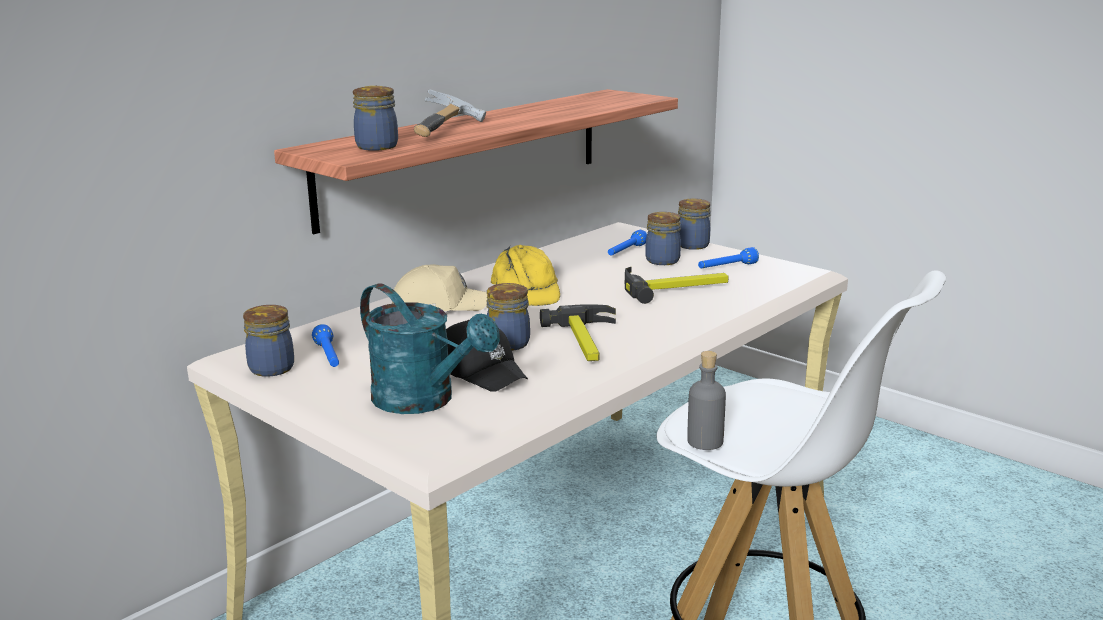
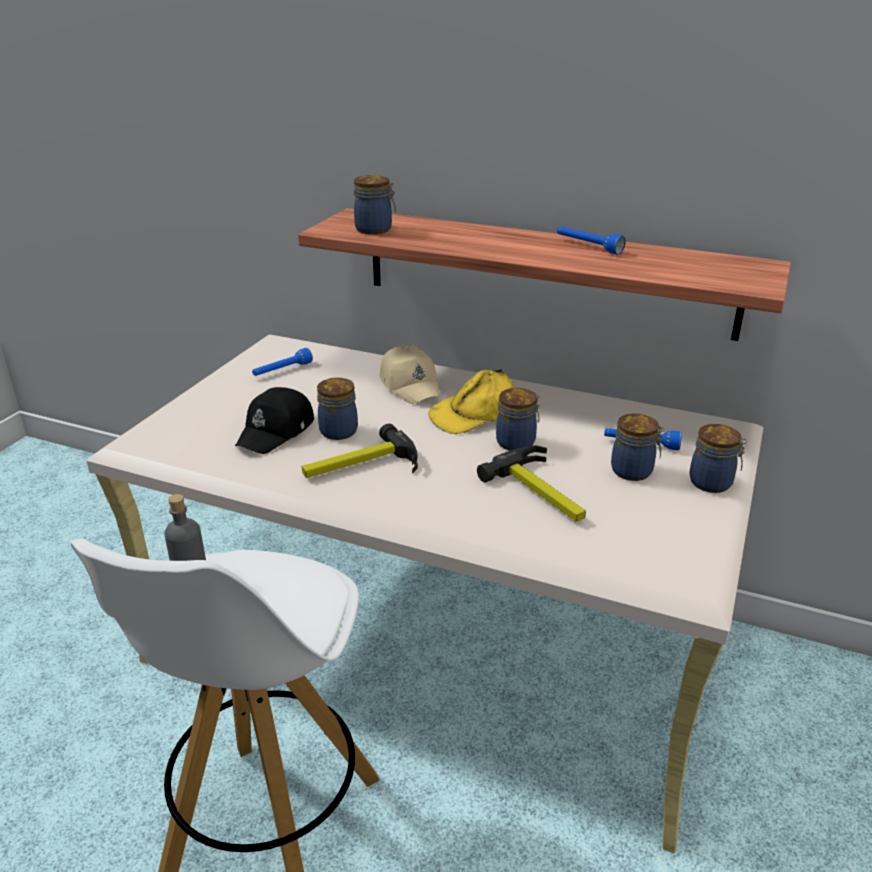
camera: 70 degrees right, 10 degrees up
(272, 367) = (257, 358): jar -> jar (517, 442)
(424, 401) = (212, 422): turquoise watering can -> none
(449, 130) = (462, 238): hammer -> none
(726, 268) = (645, 517): blue flashlight -> blue flashlight (588, 246)

